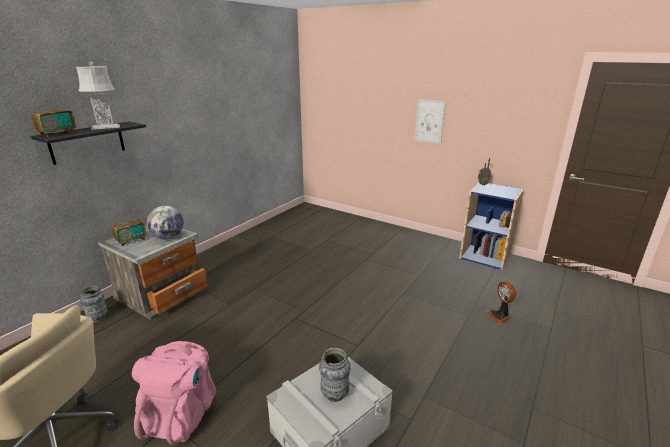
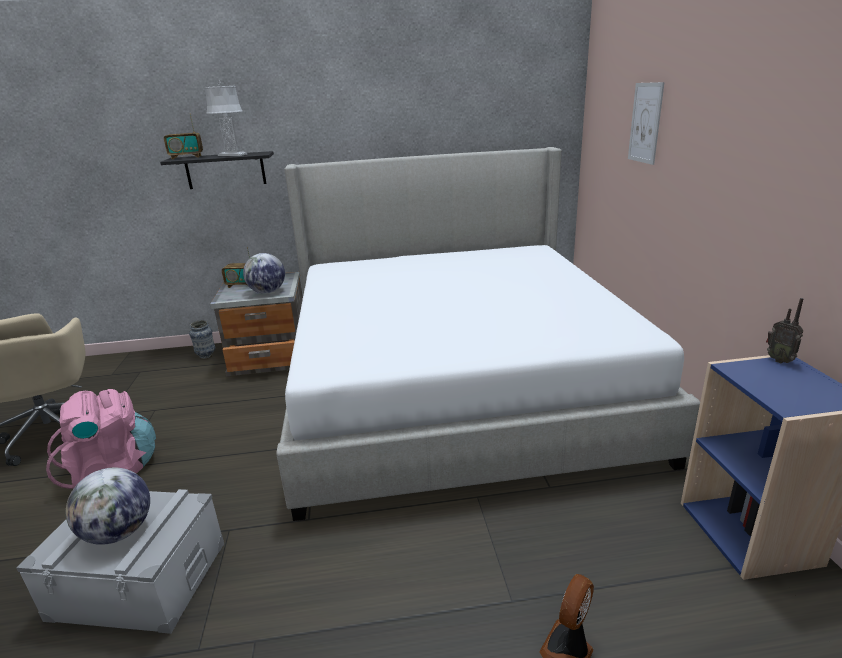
camera: 50 degrees right, 0 degrees up
(316, 257) = (455, 387): none -> bed
(334, 394) = (119, 532): vase -> globe
(429, 121) = (727, 192): picture -> picture (645, 123)

